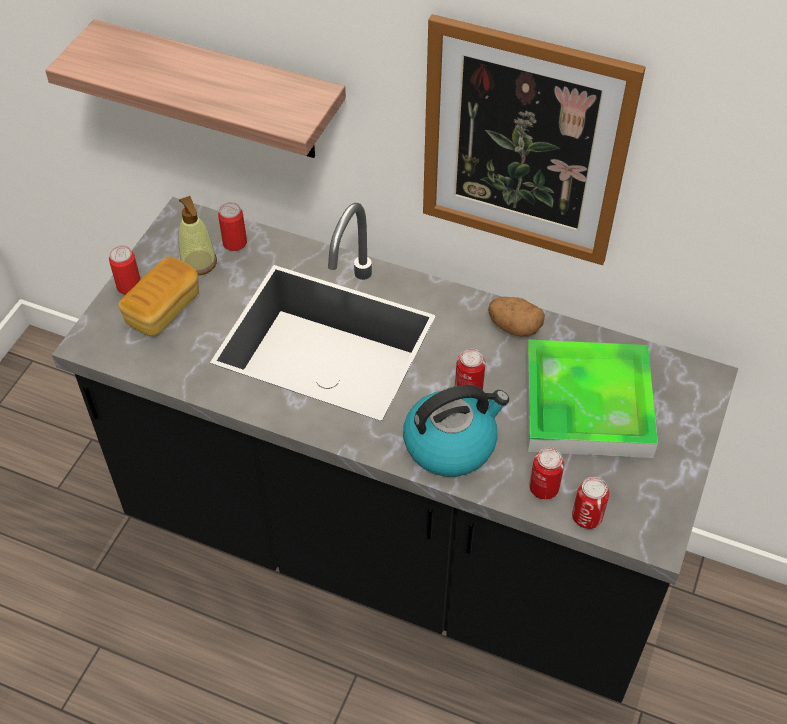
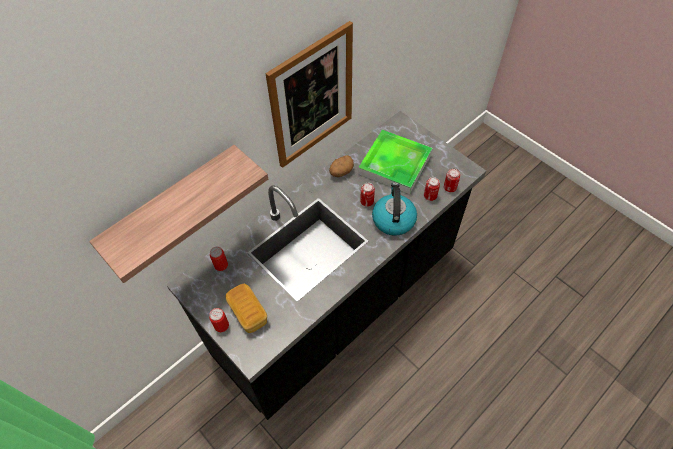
camera: 65 degrees left, 5 degrees up
(199, 263) = (225, 286): soap dispenser -> none

